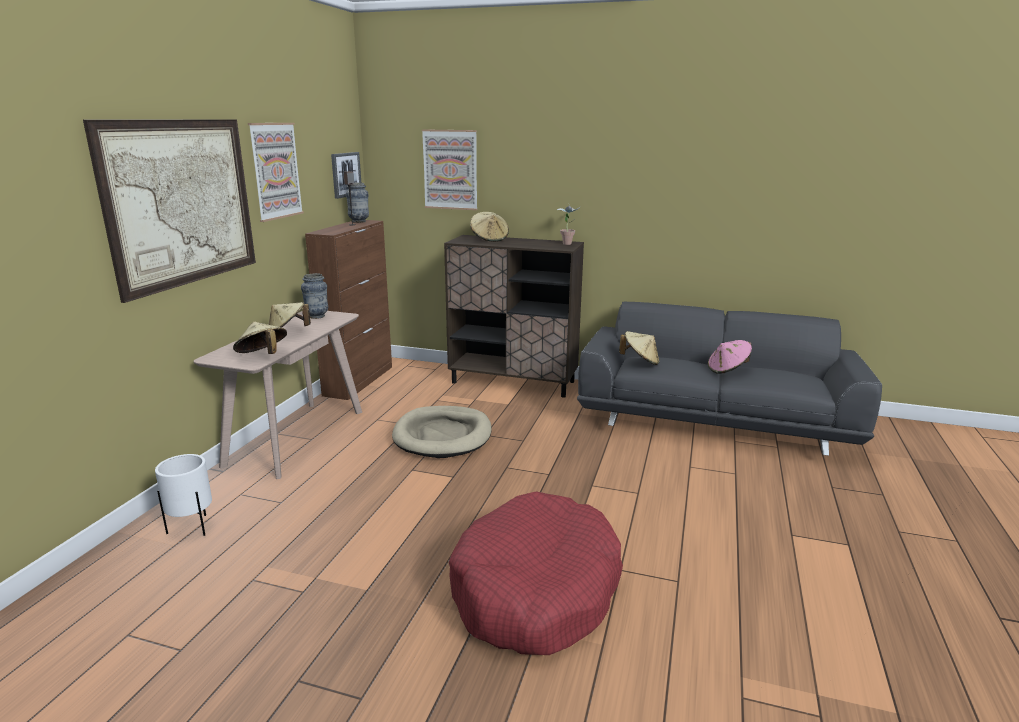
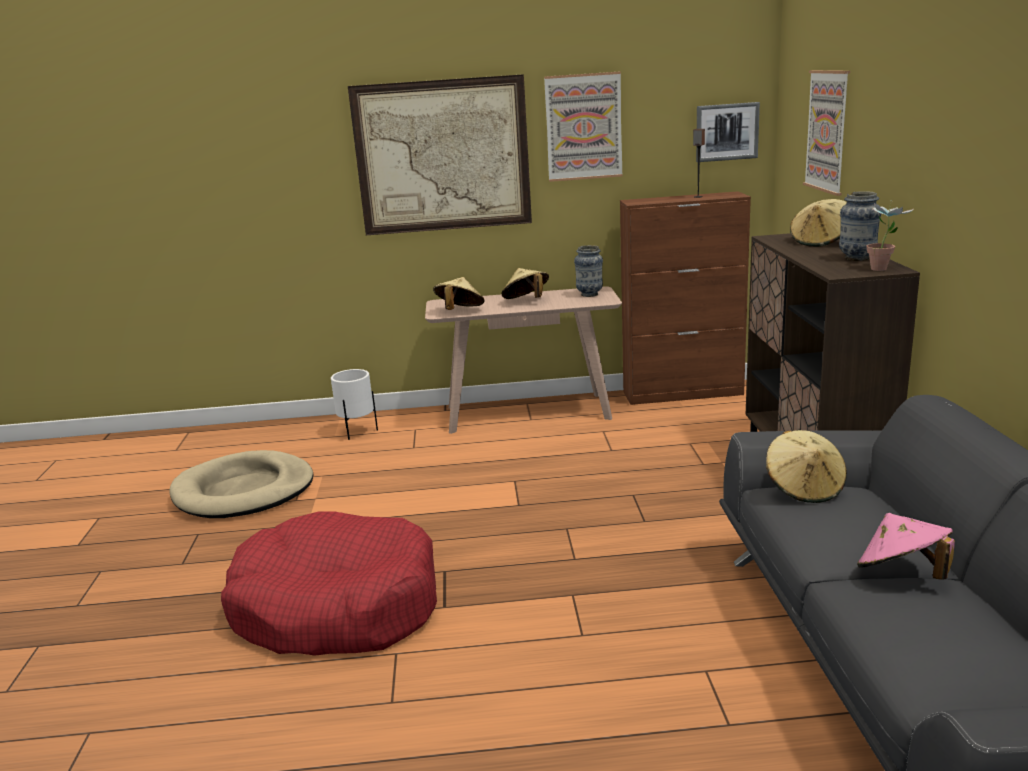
camera: 70 degrees right, 0 degrees up
(359, 221) = (722, 194): vase -> vase (857, 258)
(443, 435) = (604, 473): beige dog bed -> beige dog bed (244, 491)

